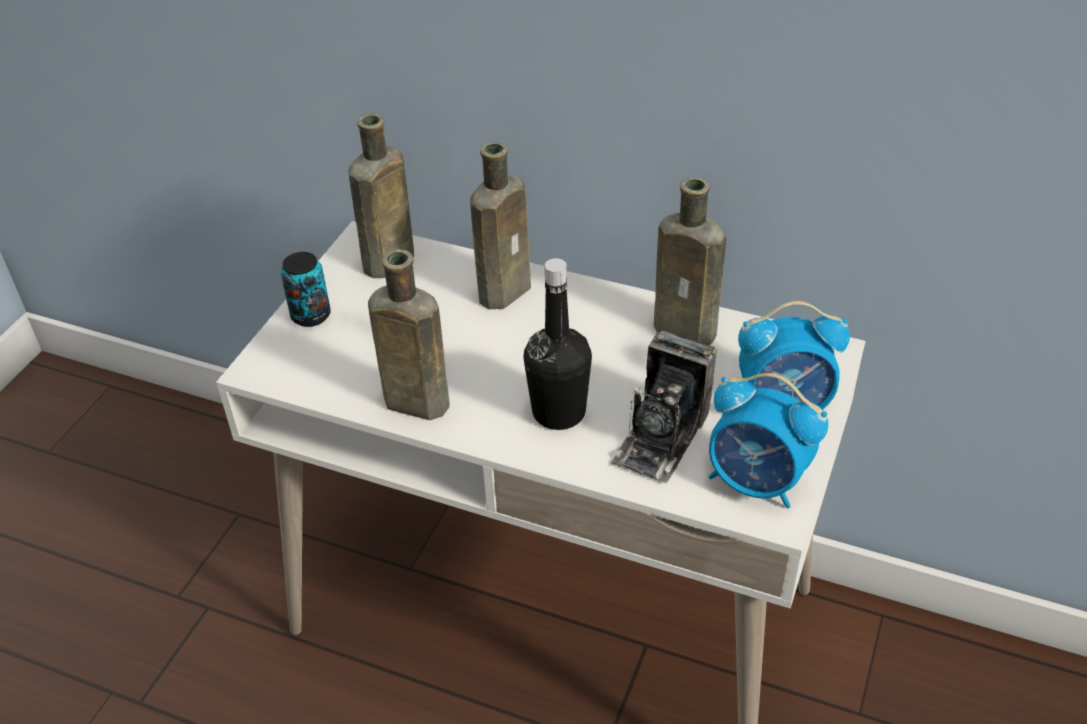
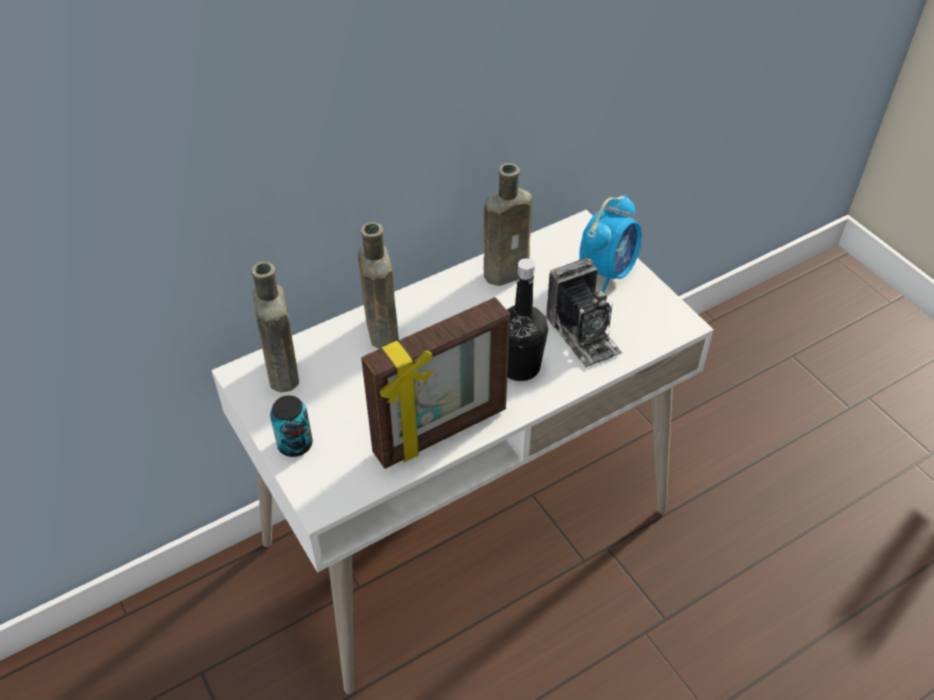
camera: 55 degrees left, 5 degrees up
(412, 402) = (441, 433): brown bottle -> picture frame
(757, 482) = (652, 316): alarm clock -> none

